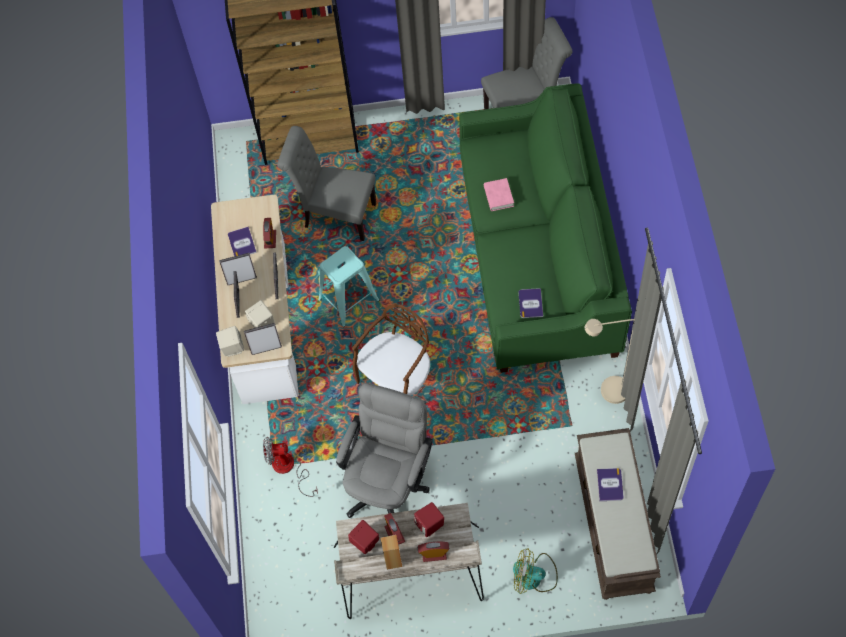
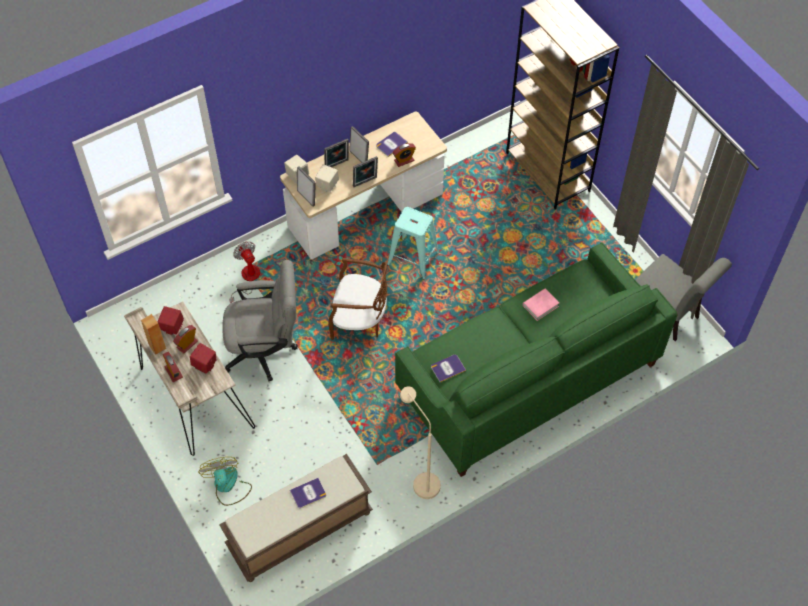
camera: 60 degrees right, 5 degrees down
(335, 215) = (486, 218): grey chair -> none

